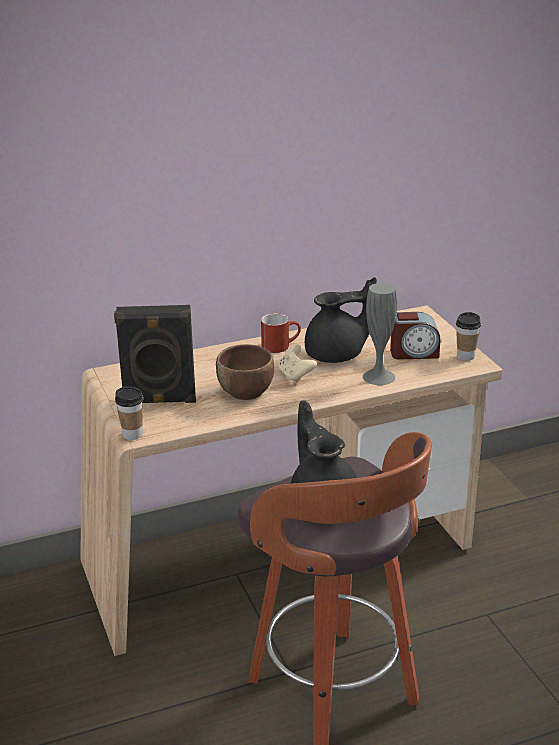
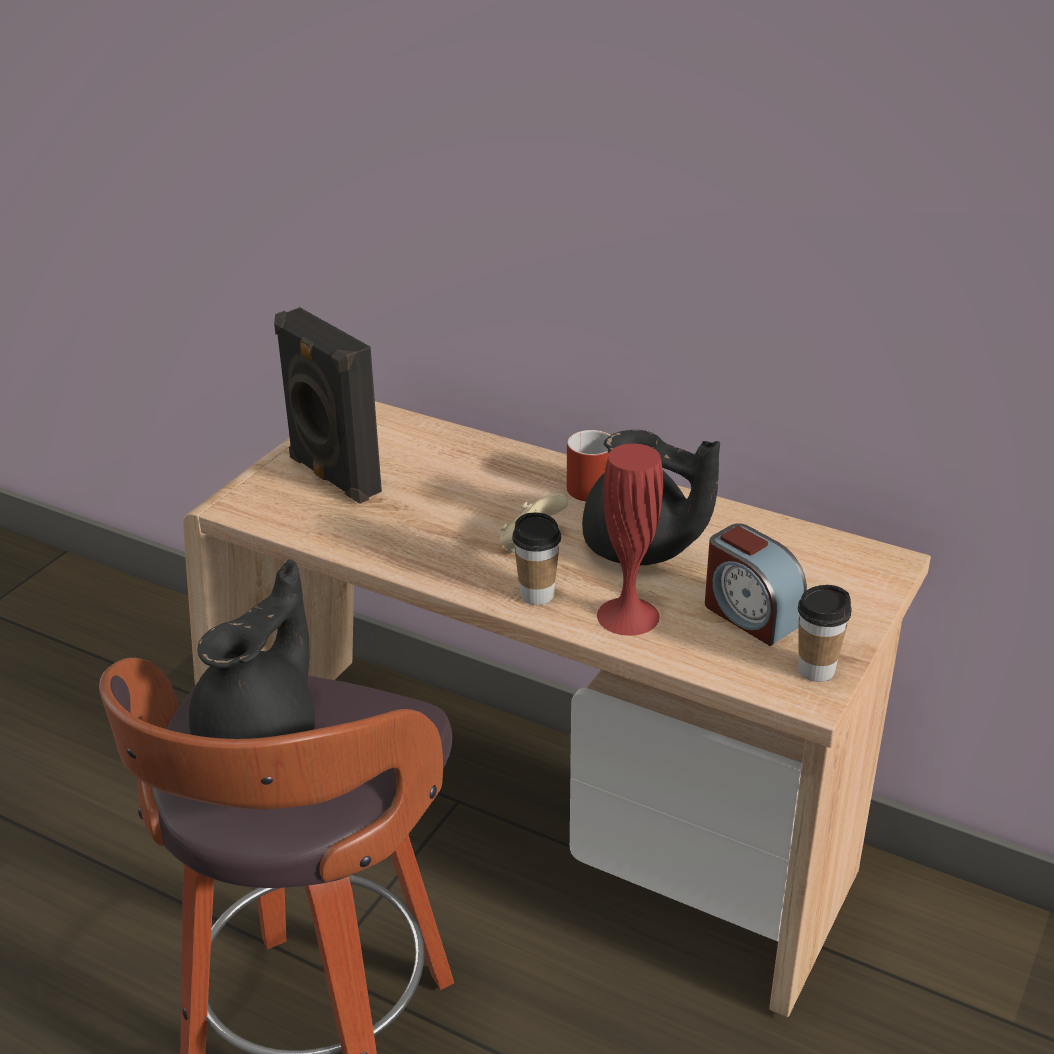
camera: 50 degrees right, 5 degrees up
(132, 434) = (228, 499): cup -> cup (537, 595)
(246, 391) = (436, 526): brown bowl -> none
(378, 377) = (628, 616): grey vase -> red vase

